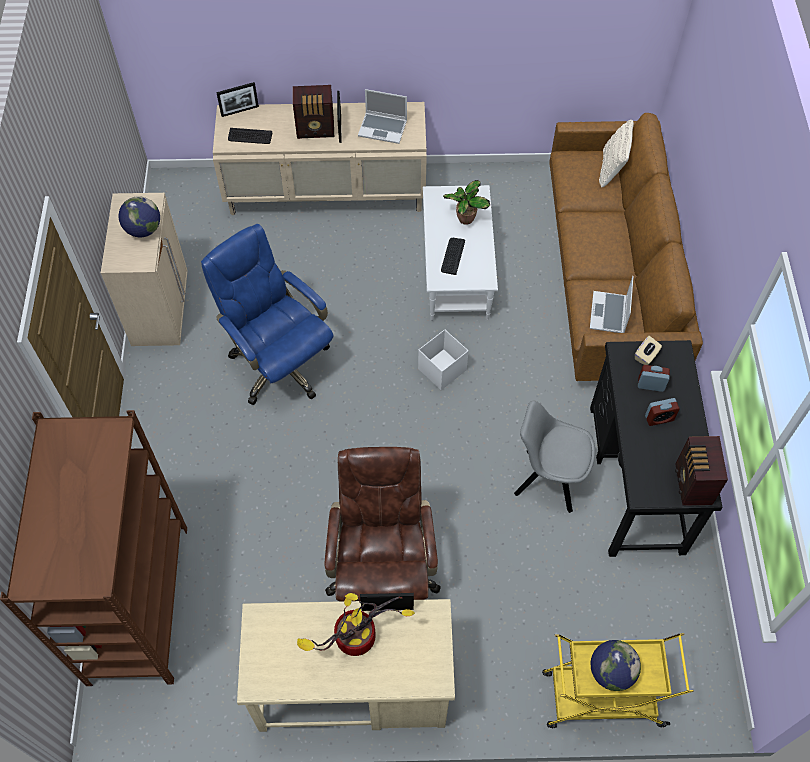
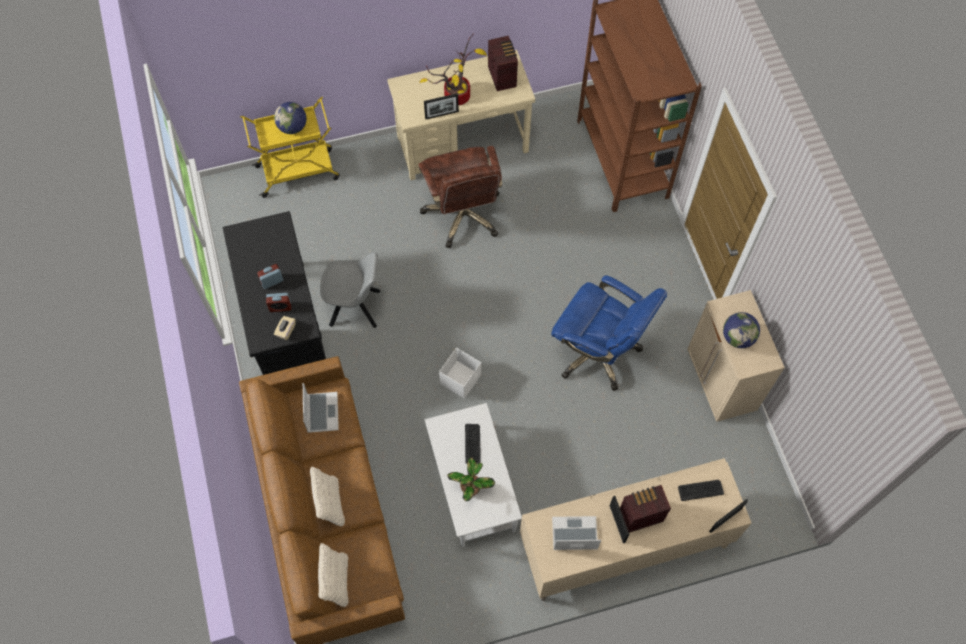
camera: 165 degrees right, 5 degrees up
(610, 230) = (330, 503): none -> beige pillow
(692, 485) = (244, 237): radio -> radio (502, 76)

